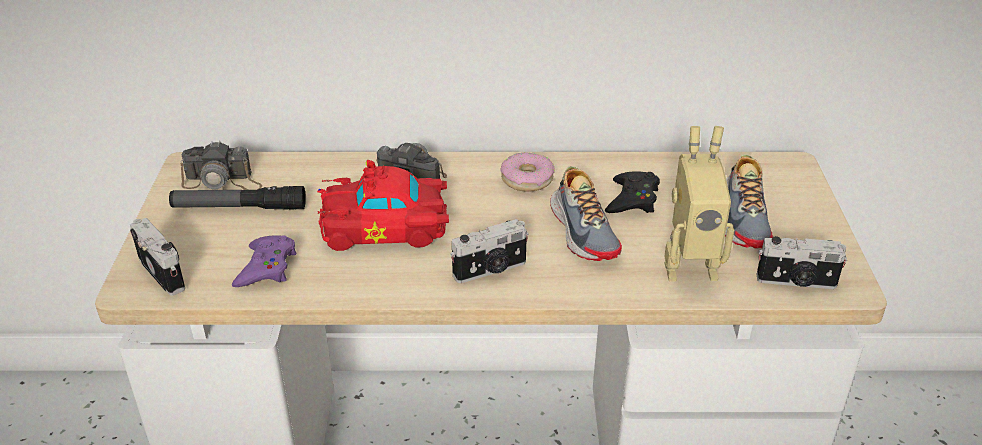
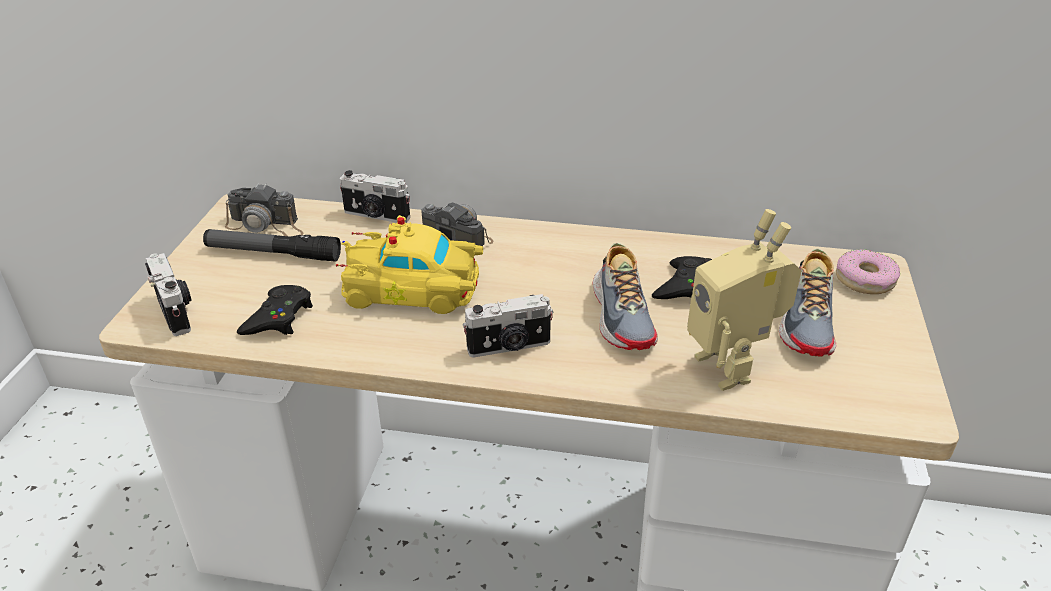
camera: 10 degrees right, 0 degrees up
(266, 267) = (278, 318): purple game controller -> black game controller
(388, 228) = (415, 290): red toy car -> yellow toy car
(527, 179) = (577, 253): donut -> donut (865, 280)
(689, 265) = (731, 366): toy robot -> toy robot turned 60 degrees clockwise
(796, 282) = (853, 400): camera -> camera (376, 216)

